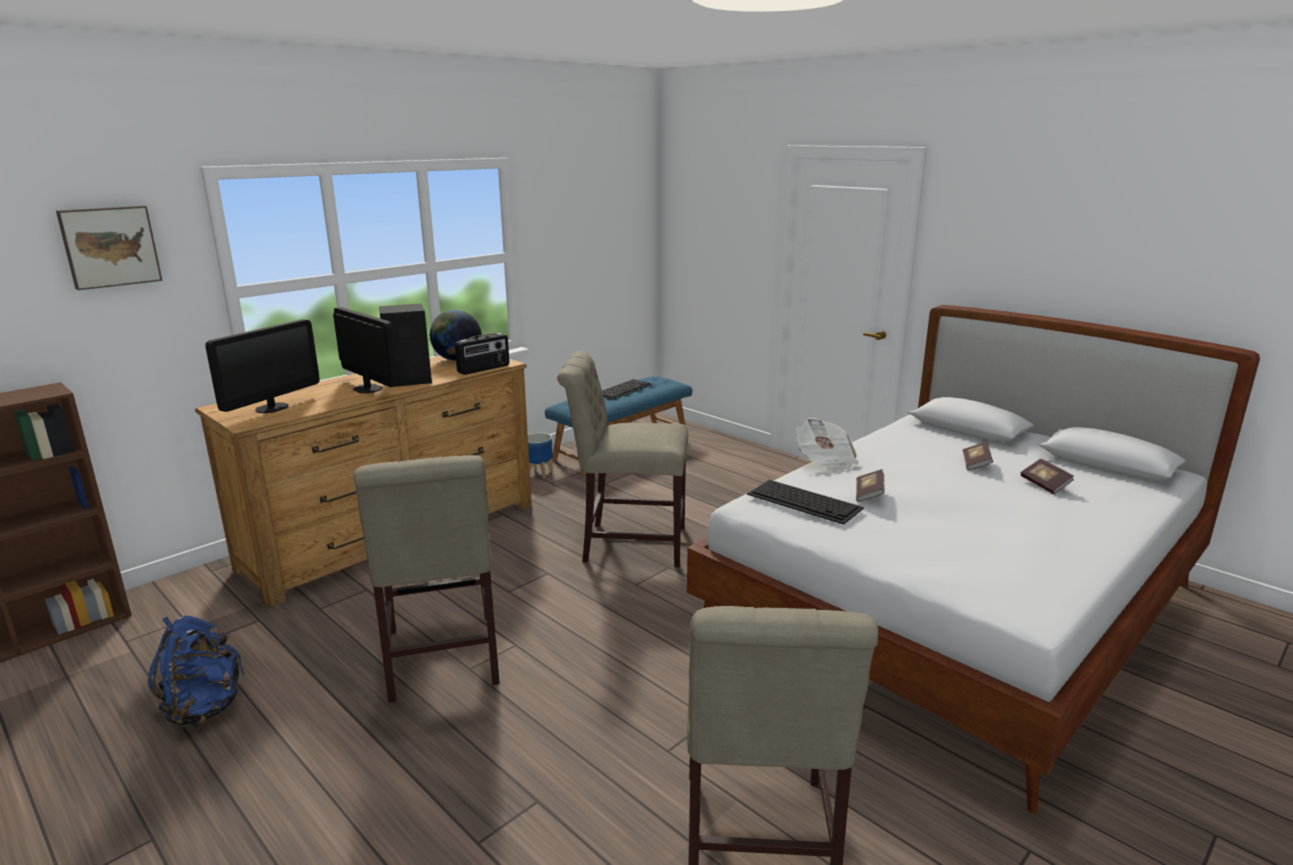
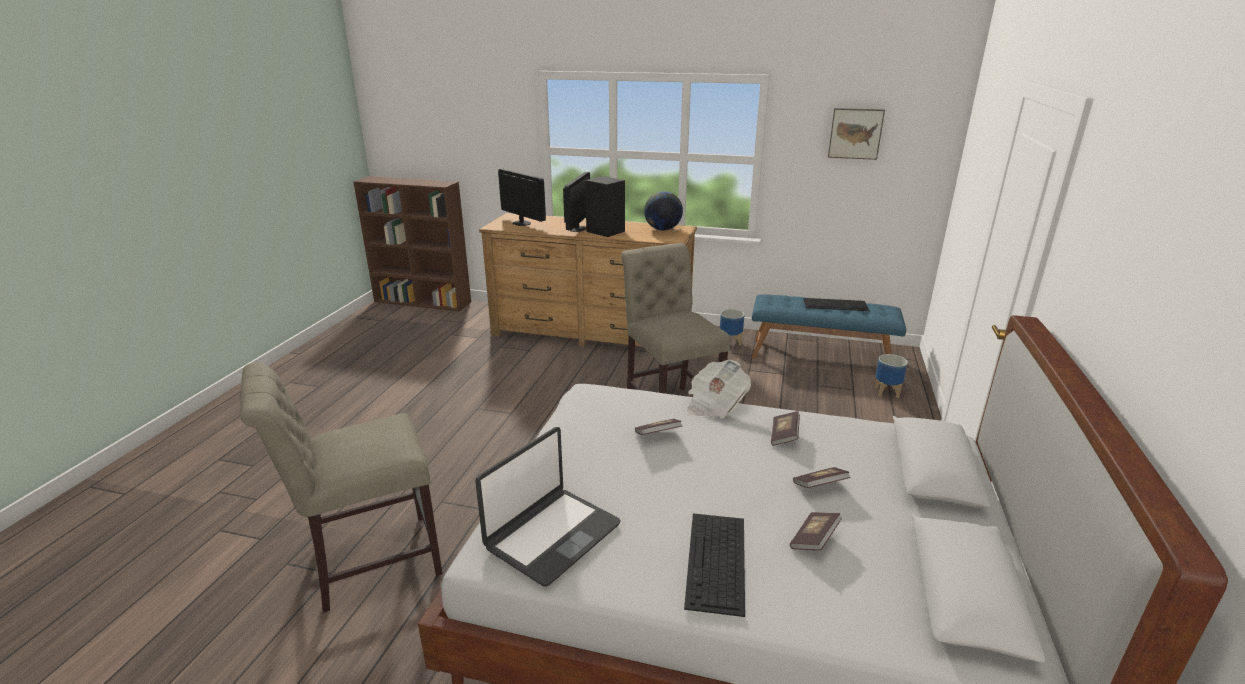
camera: 60 degrees right, 5 degrees up
(110, 246) = (489, 113): picture -> picture (855, 133)
(204, 708) = (404, 357): blue backpack -> none
(272, 408) = (521, 223): monitor -> monitor turned 135 degrees counterclockwise
(441, 661) = (478, 397): beige chair -> none
(484, 369) = (654, 239): radio -> none
(711, 448) = (887, 392): none -> planter
(805, 501) = (612, 409): keyboard -> keyboard (717, 562)
(897, 454) = (784, 436): none -> book
(1012, 577) = (552, 535): none -> laptop

